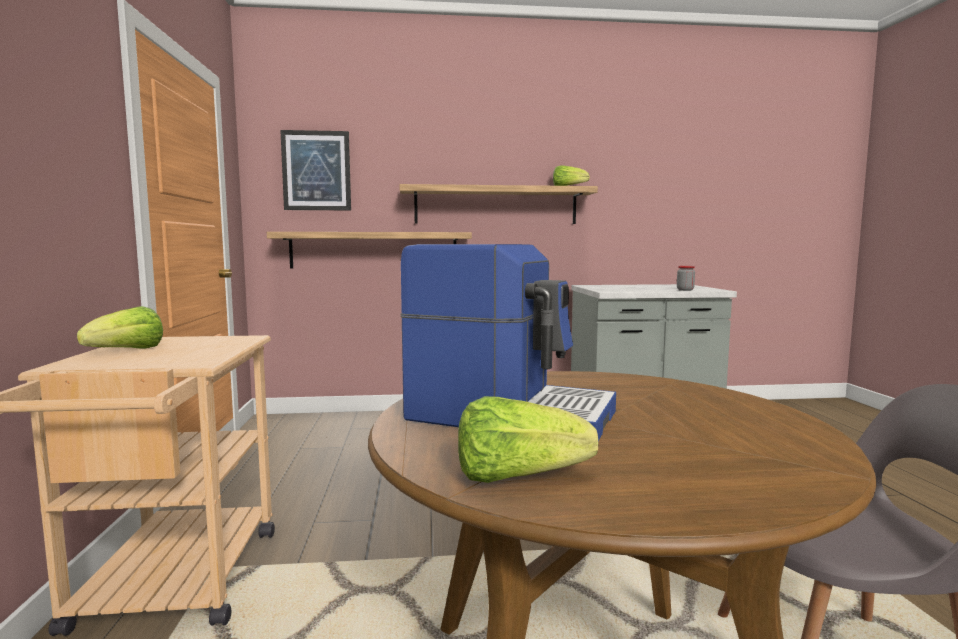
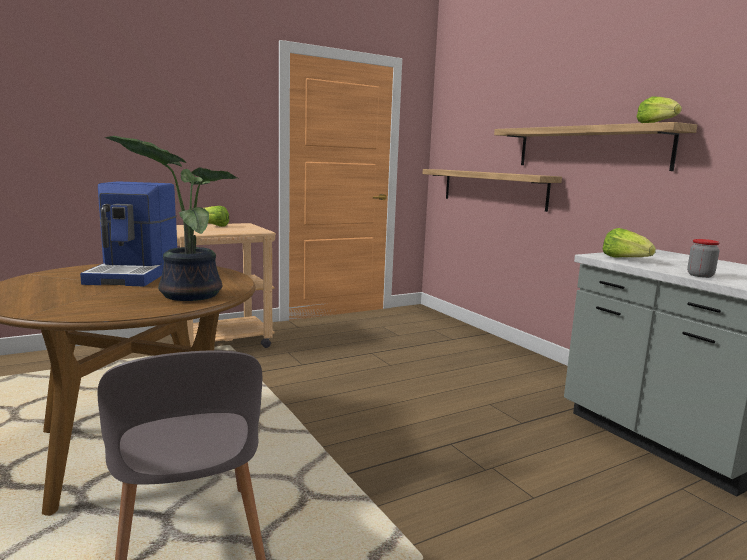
camera: 65 degrees right, 5 degrees up
(316, 171) = (467, 119): picture -> none
(517, 477) = (43, 278): lettuce -> lettuce (625, 259)
(668, 395) = (188, 294): none -> potted plant

